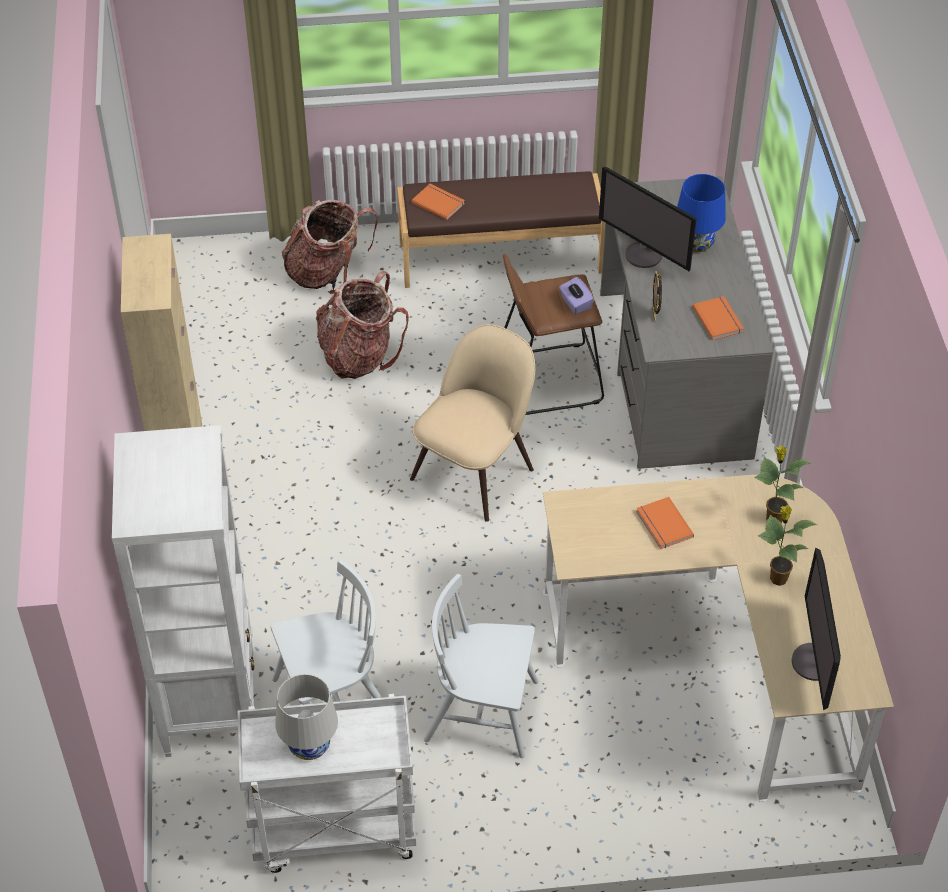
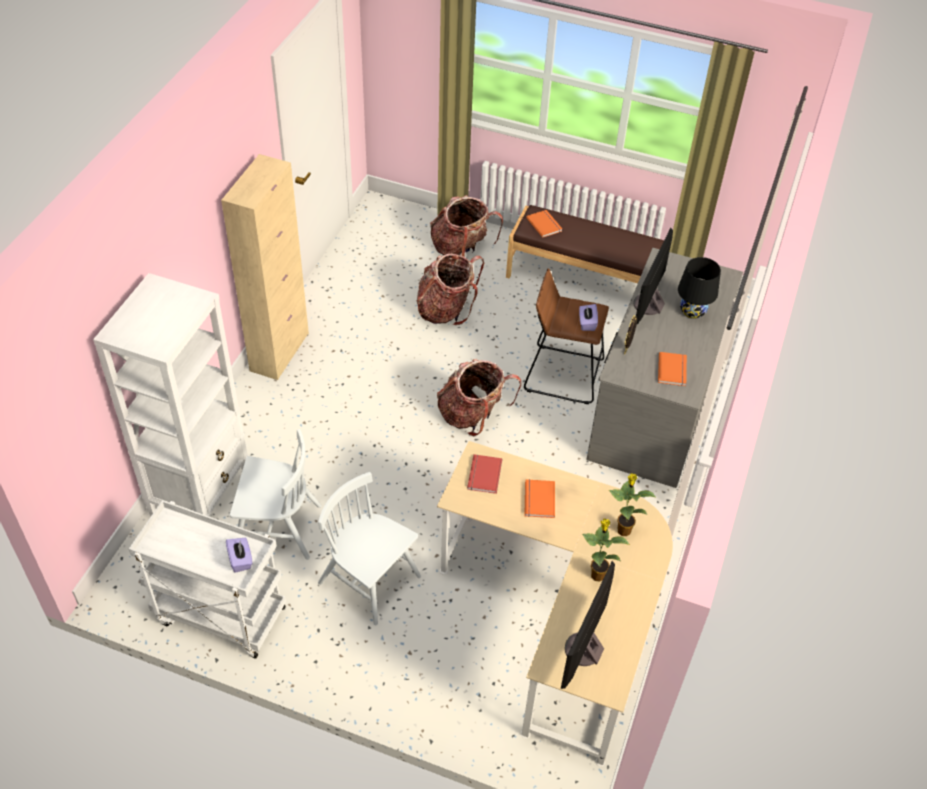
camera: 25 degrees right, 0 degrees up
(309, 746) = (193, 545): white table lamp -> none
(377, 737) = (240, 560): none -> purple tissue box
(475, 470) = (473, 415): beige chair -> backpack
(585, 523) = (483, 475): none -> red book
(645, 254) = (648, 305): monitor -> monitor turned 45 degrees clockwise
(697, 243) = (692, 311): blue table lamp -> black table lamp

